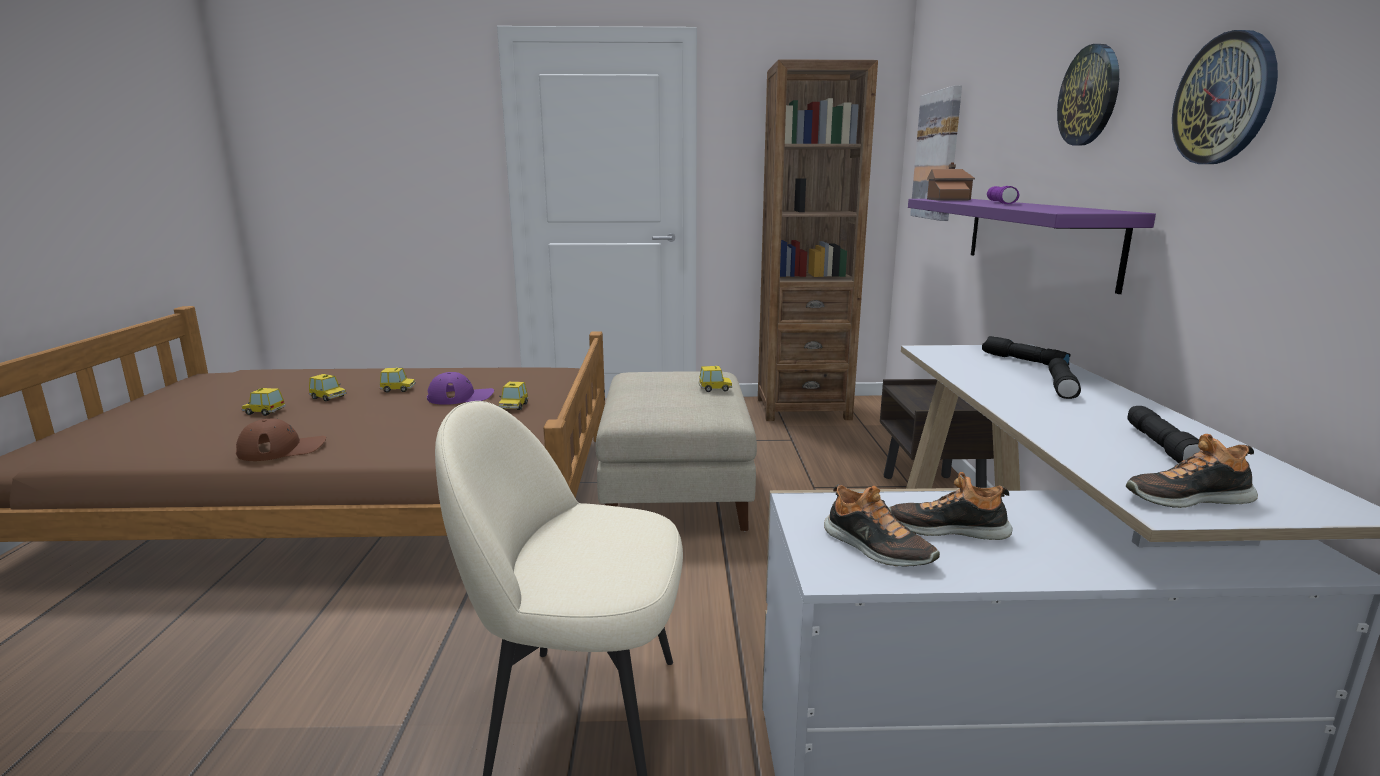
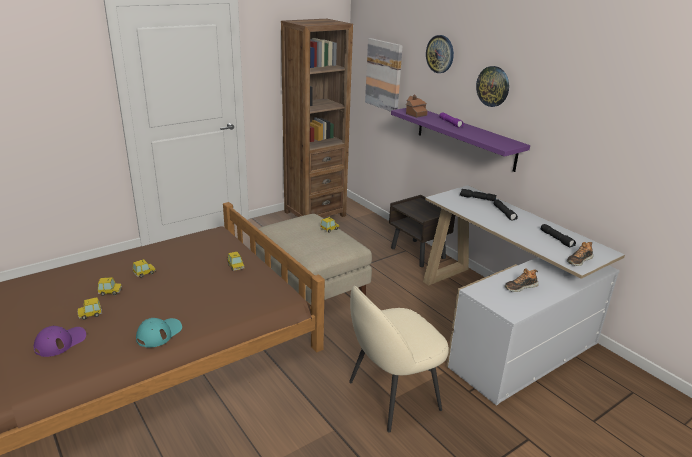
camera: 35 degrees left, 10 degrees up
(282, 449) = (159, 333): brown cap -> turquoise cap
(461, 397) = (194, 268): purple cap -> purple cap (60, 342)
(876, 548) = (512, 301): shoe -> none
(1224, 99) = (558, 113): wall clock -> wall clock (440, 54)

